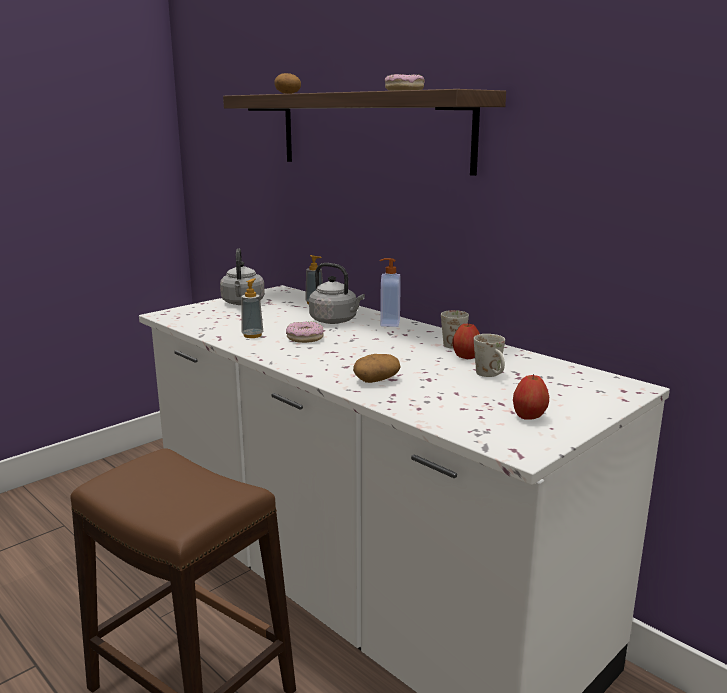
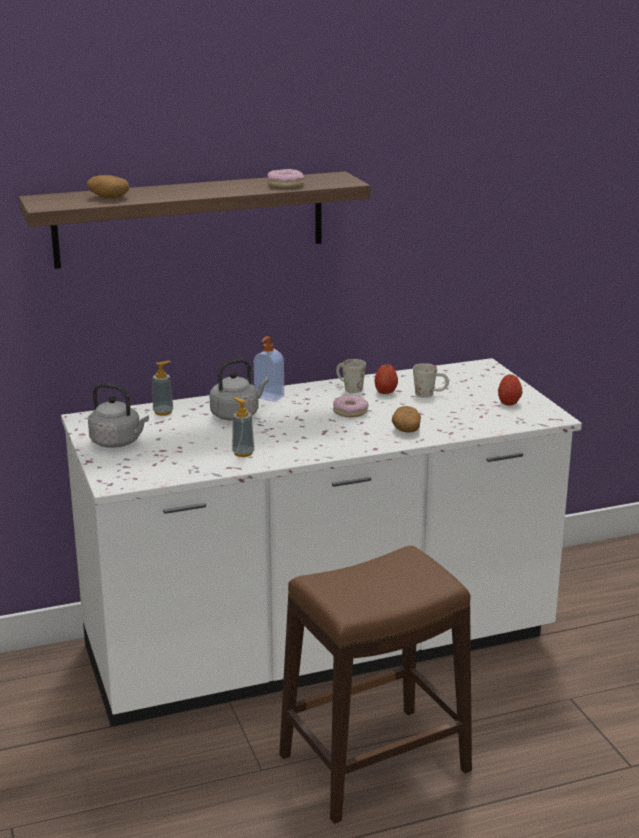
camera: 65 degrees left, 5 degrees up
(305, 338) = (276, 434): donut -> donut (350, 412)

